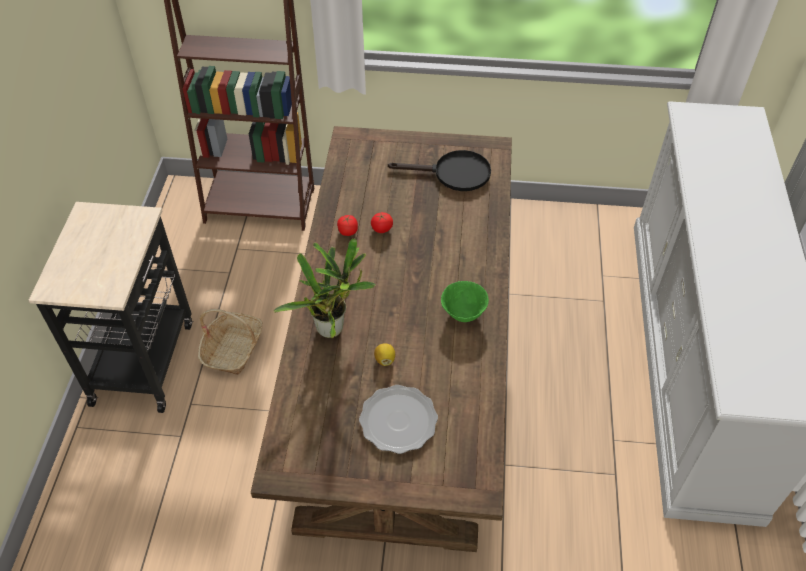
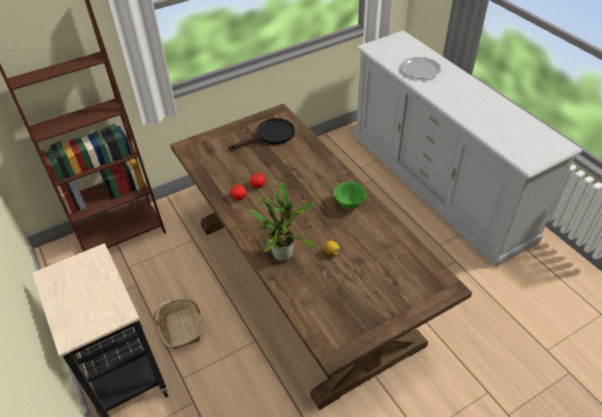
camera: 35 degrees left, 5 degrees down
(399, 420) = (372, 279): plate -> plate (420, 69)

